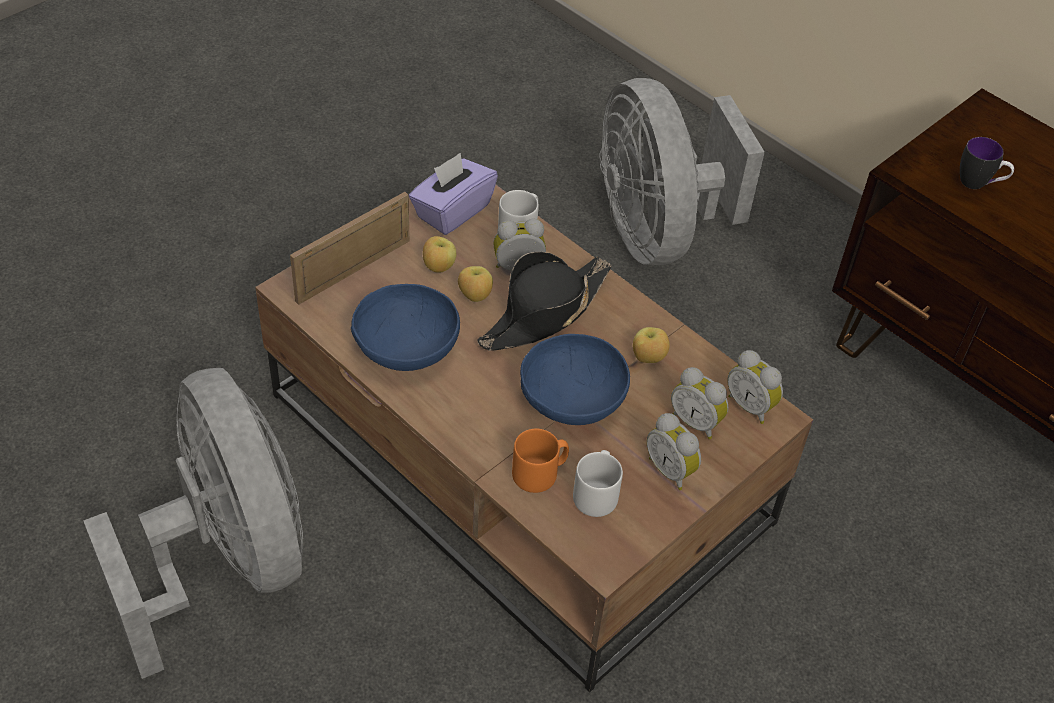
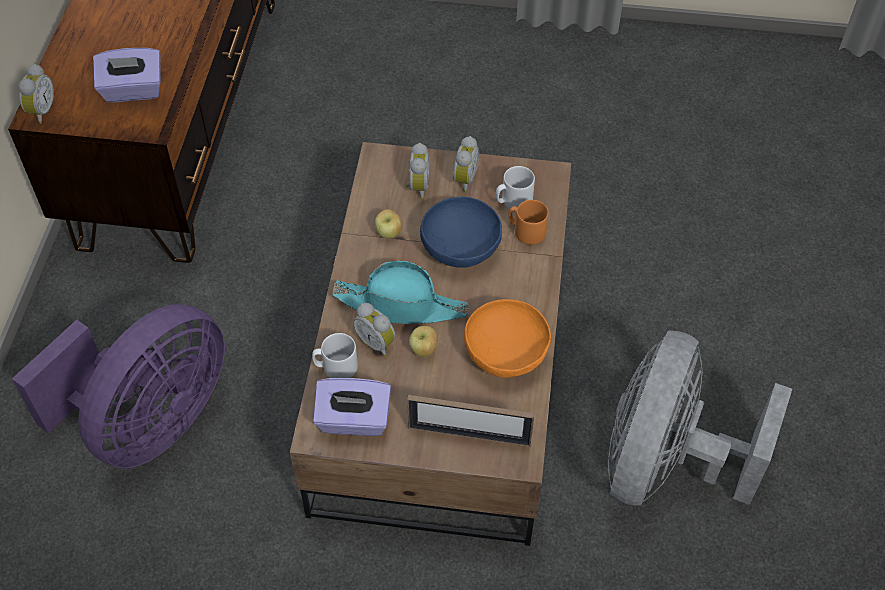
camera: 125 degrees left, 5 degrees up
(406, 351) = (506, 353): blue bowl -> orange bowl
(438, 267) = (417, 389): apple -> none
(544, 312) = (401, 305): black hat -> turquoise hat
(656, 231) = (150, 423): grey fan -> purple fan
(751, 406) = (380, 170): alarm clock -> alarm clock (41, 111)
(979, 184) = (133, 91): mug -> purple tissue box

